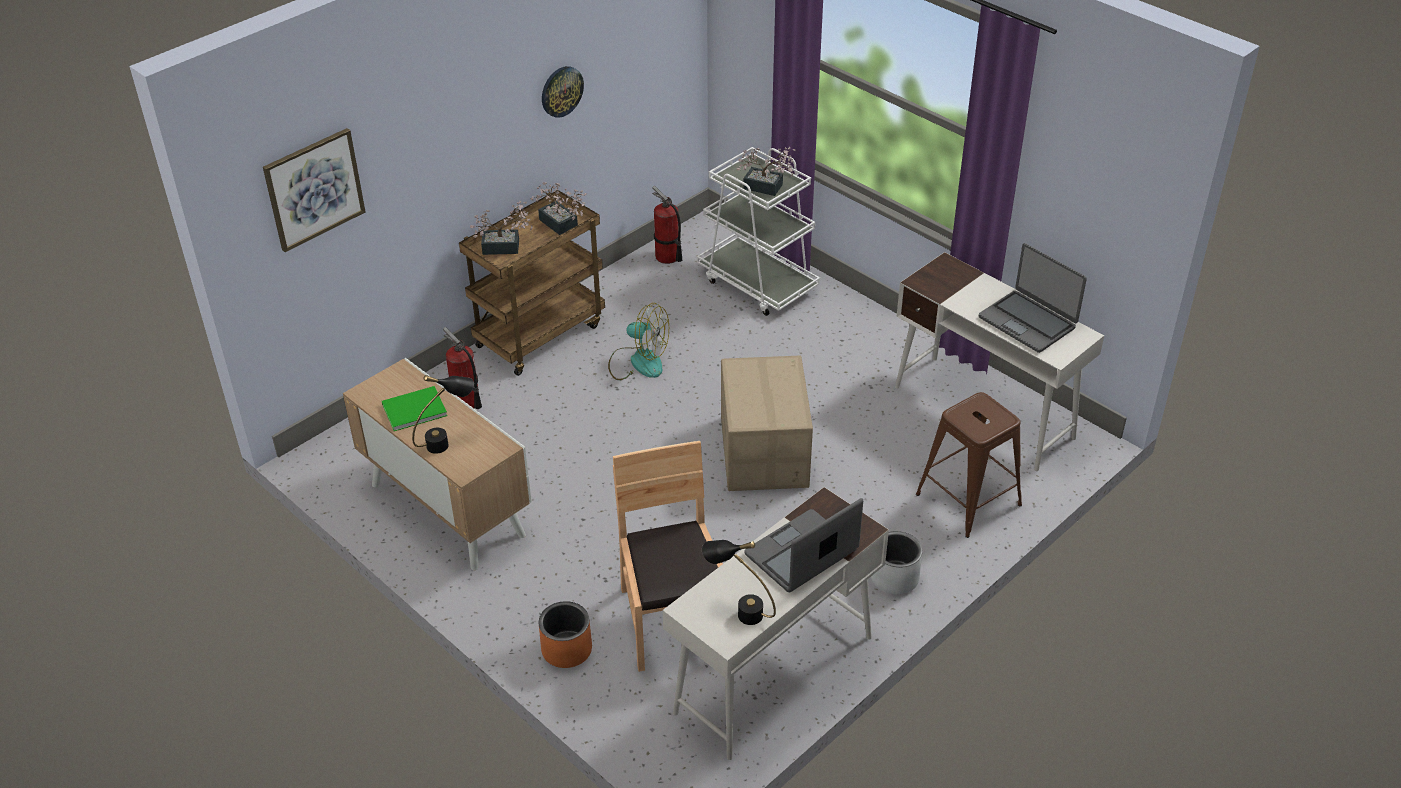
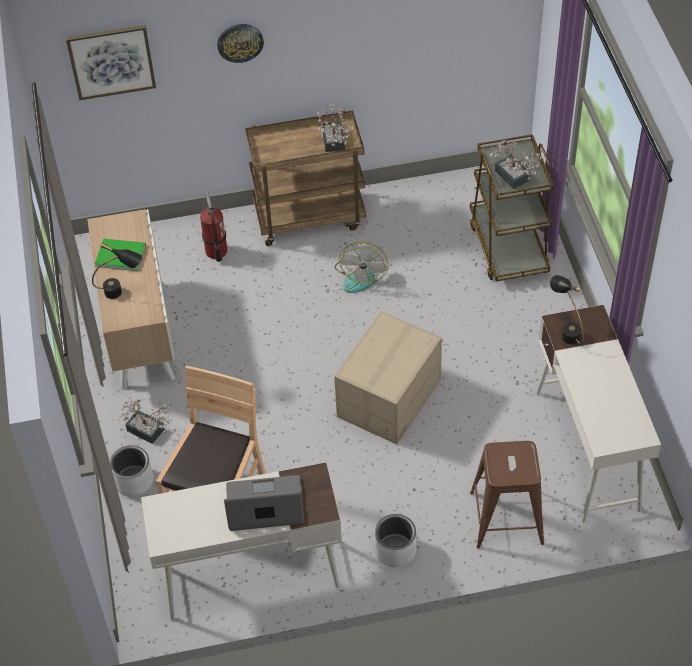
camera: 35 degrees right, 10 degrees up
(506, 247) = (279, 146): potted plant -> potted plant (149, 432)
(561, 91) = (366, 36): wall clock -> wall clock (240, 42)
(566, 650) = (133, 481): orange planter -> grey planter
(638, 362) = (361, 275): fan -> fan turned 45 degrees clockwise
(667, 257) = (458, 190): fire extinguisher -> none
(739, 610) = (187, 525): black table lamp -> black table lamp (565, 331)
(757, 283) = (508, 247): white cart -> brown cart
(1028, 322) = (609, 401): laptop -> none

